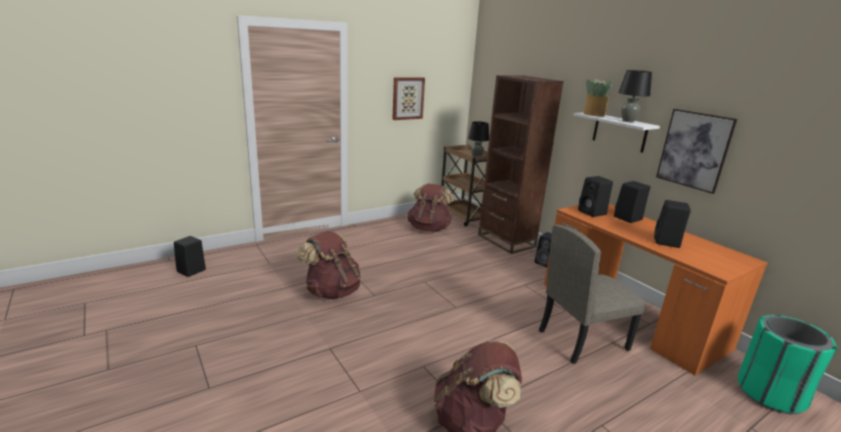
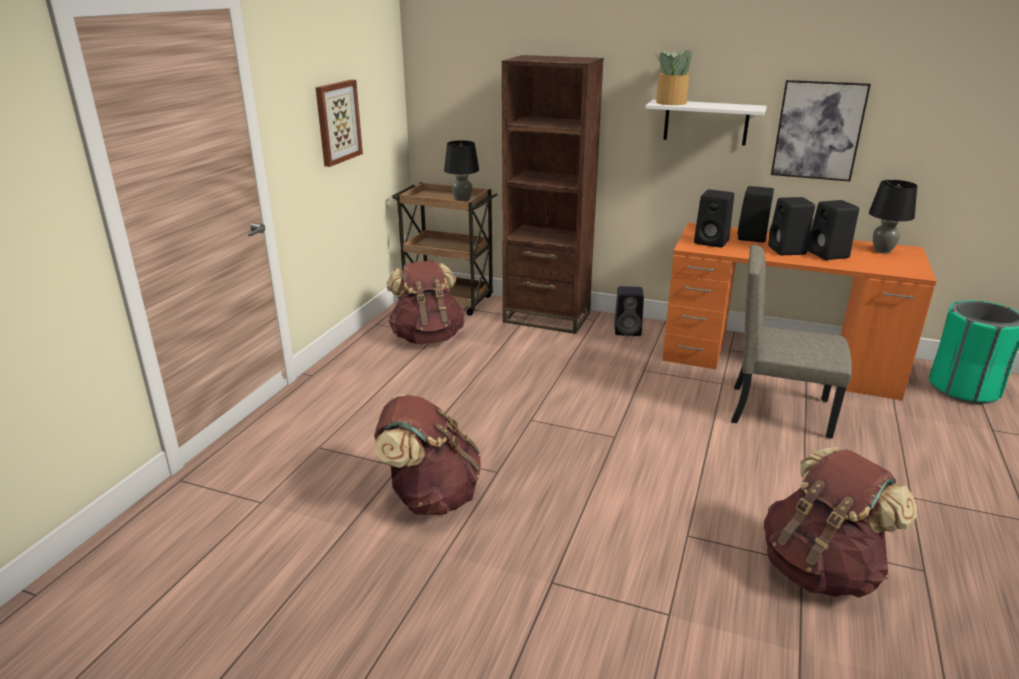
camera: 35 degrees left, 5 degrees up
(190, 271) = (122, 591): black speaker -> black speaker (787, 251)
(582, 339) = (780, 410): beige chair -> beige chair turned 75 degrees clockwise
(628, 121) = (727, 105): black table lamp -> black table lamp (882, 251)

